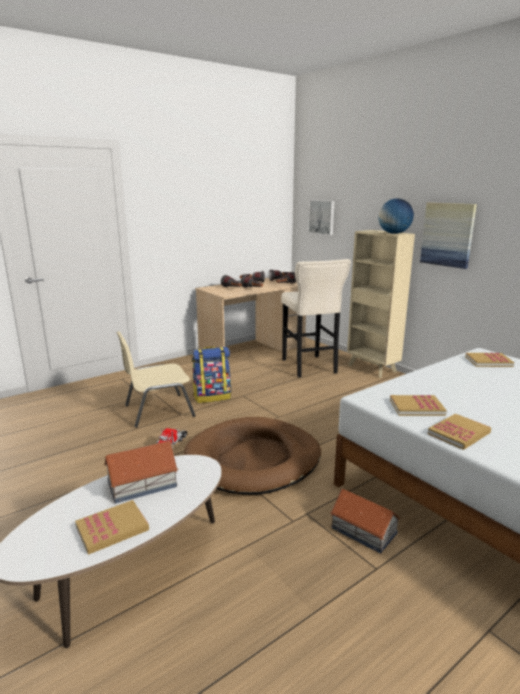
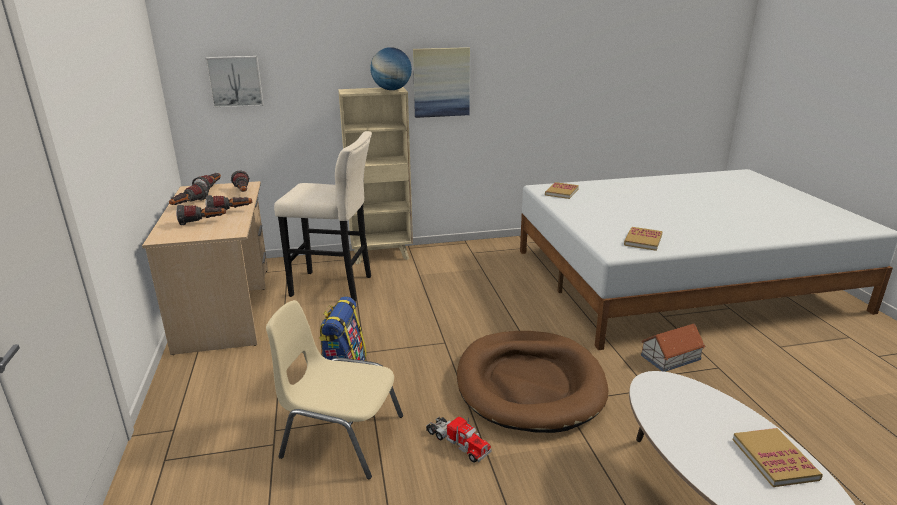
camera: 65 degrees left, 5 degrees up
(141, 483) = (688, 428): toy house -> none
(158, 410) = (341, 436): beige chair -> beige chair turned 105 degrees clockwise
(459, 433) = (694, 241): book -> none

